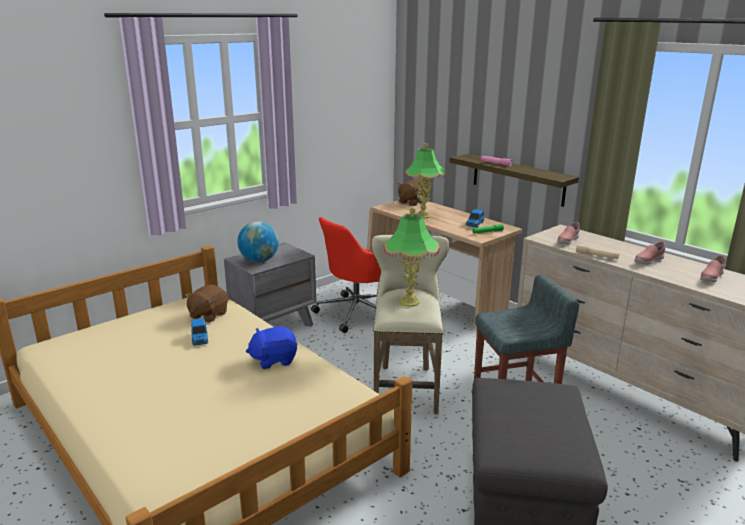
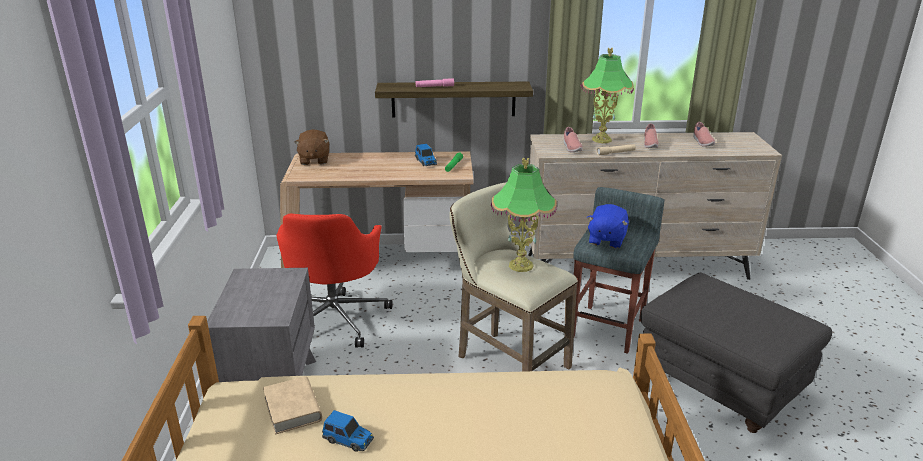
camera: 50 degrees left, 5 degrees up
(208, 315) = (293, 409): brown plush toy -> beige book
(259, 260) = (258, 305): globe -> none
(274, 360) = (471, 403): blue plush toy -> blue plush toy (606, 240)
(423, 216) = (361, 171): table lamp -> table lamp (602, 139)

